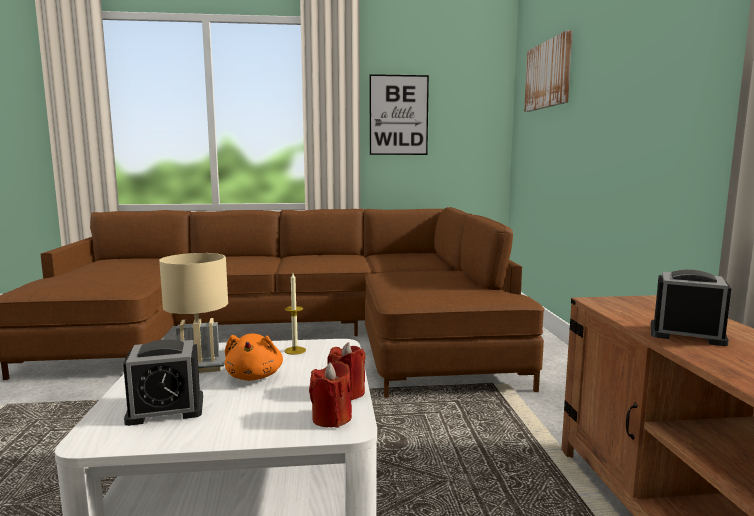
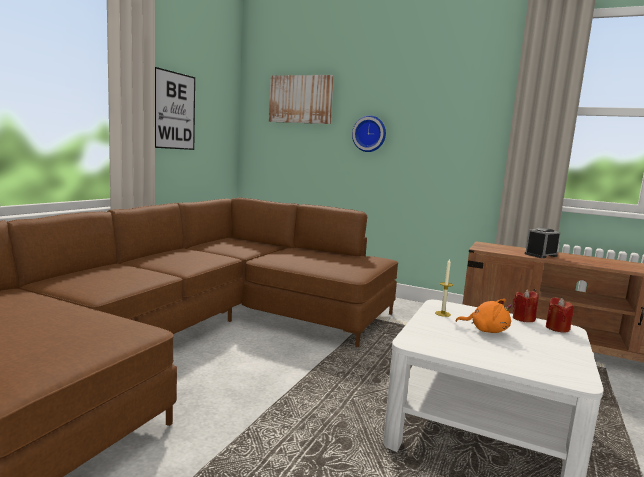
camera: 60 degrees left, 0 degrees up
(166, 409) = (535, 358): alarm clock -> none
(199, 366) = (457, 339): beige table lamp -> none
(598, 108) = (369, 134): none -> wall clock

